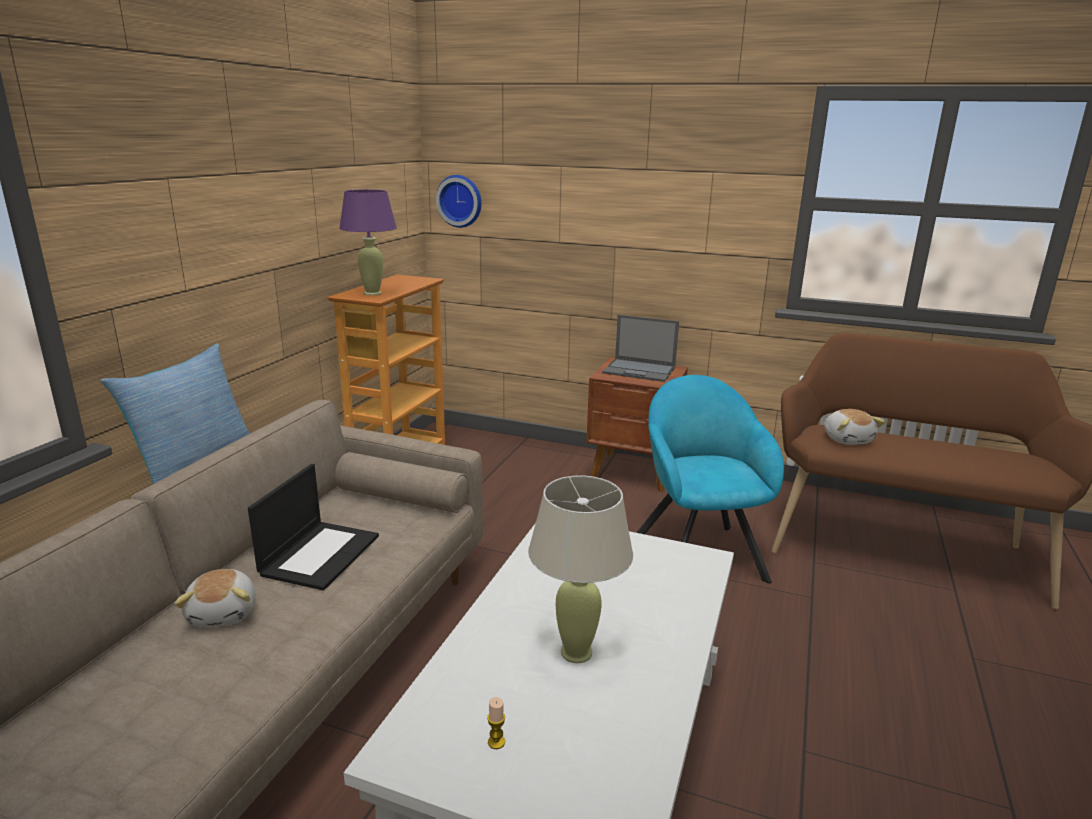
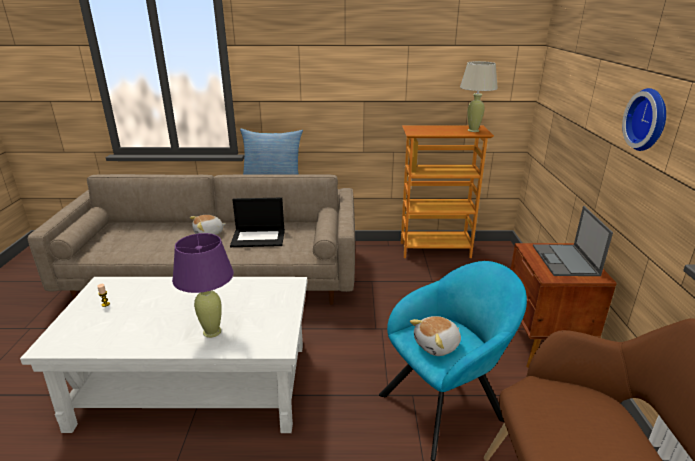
camera: 70 degrees right, 5 degrees up
(373, 293) = (425, 130): purple table lamp -> purple table lamp (212, 332)
(460, 201) = (550, 80): wall clock -> wall clock (649, 120)
(576, 652) = (169, 313): beige table lamp -> beige table lamp (473, 130)
(848, 439) = (569, 416): plush toy -> plush toy (437, 345)

